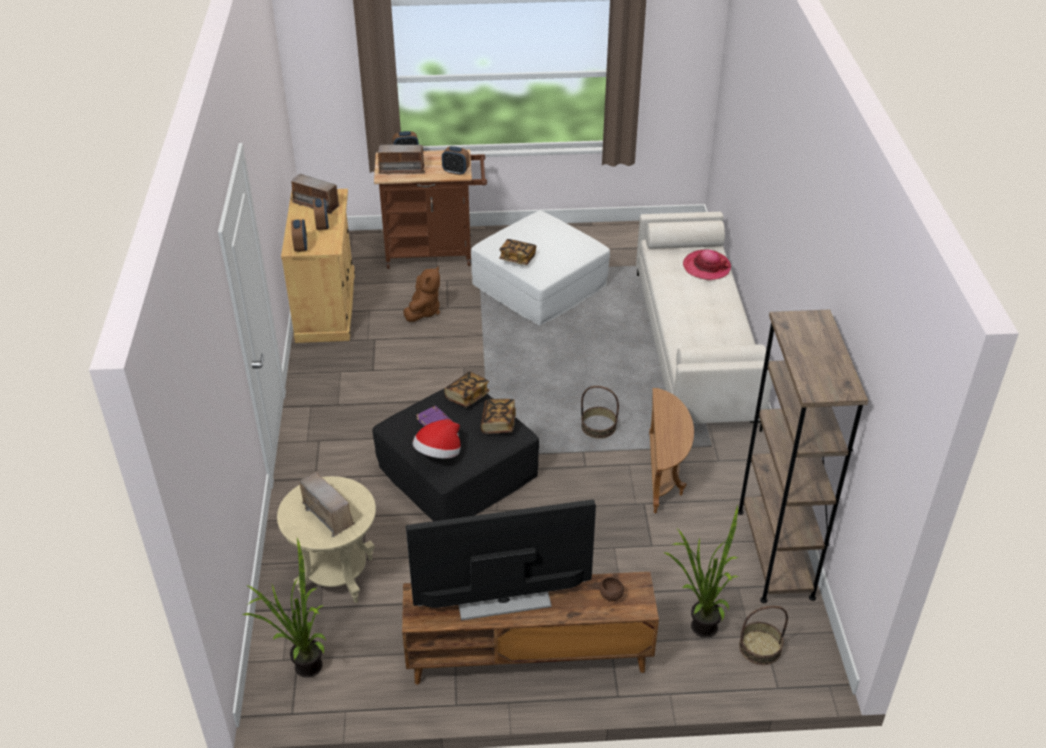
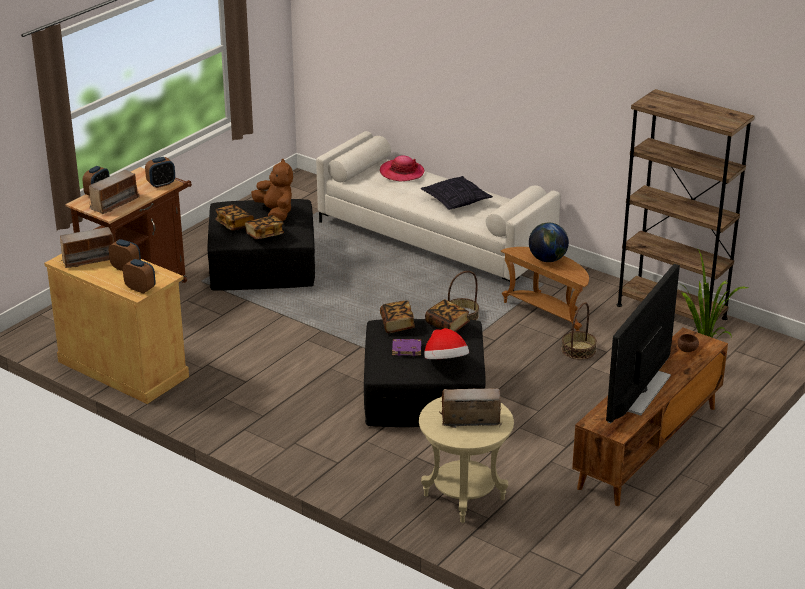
camera: 50 degrees left, 10 degrees down
(302, 669) = (543, 552): potted plant -> none
(423, 311) = (209, 327): brown plush toy -> brown plush toy (276, 213)
(513, 237) = (234, 225): none -> book
(540, 285) = (263, 264): white ottoman -> black ottoman
(674, 423) = (547, 259): none -> globe
(702, 319) = (455, 201): none -> pillow
(760, 647) = (743, 356): basket -> basket (578, 350)

